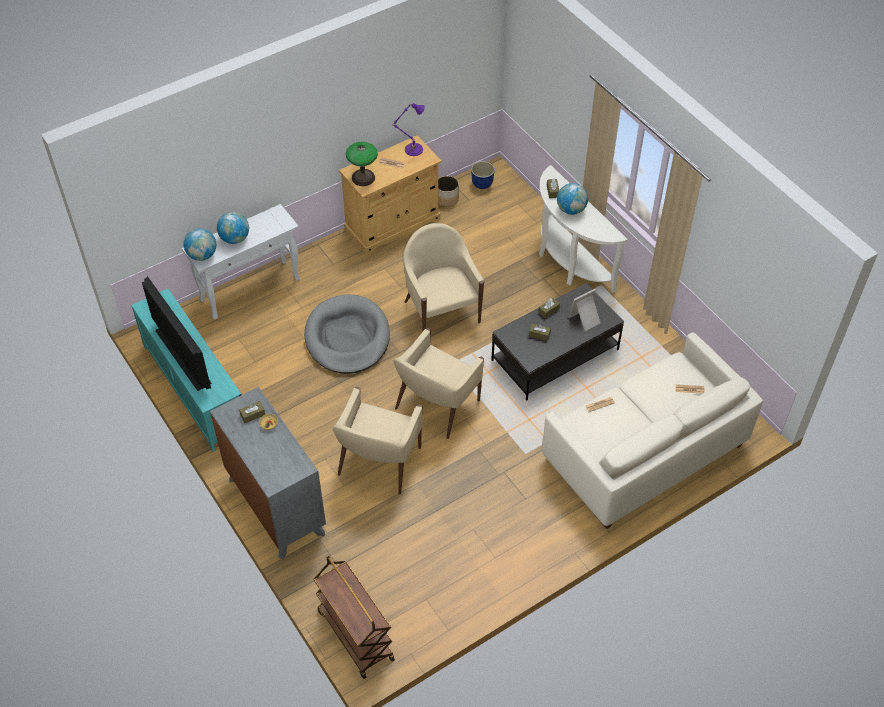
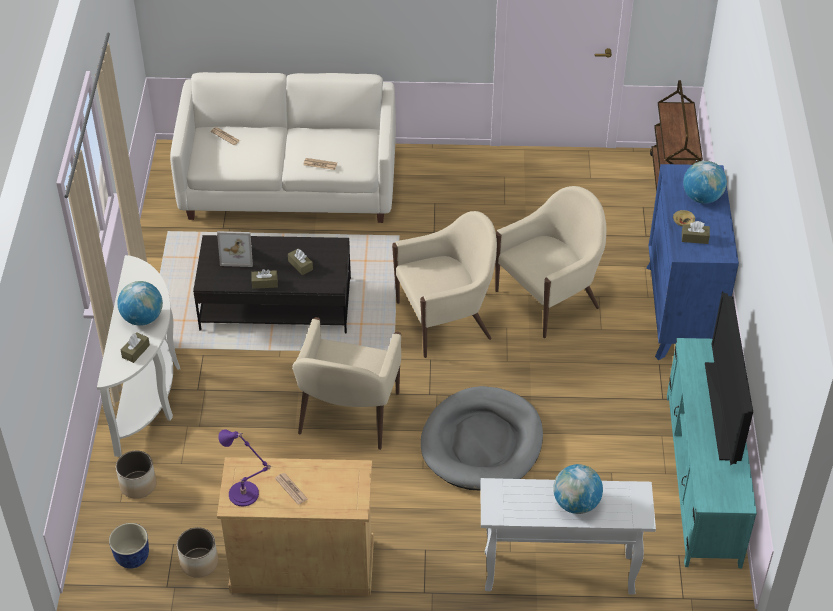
camera: 145 degrees left, 5 degrees down
(202, 255) = (633, 501): globe -> globe (702, 197)
(276, 506) = (681, 312): grey dresser -> blue dresser
(363, 177) = (347, 487): table lamp -> none
(518, 215) = (138, 485): none -> planter

